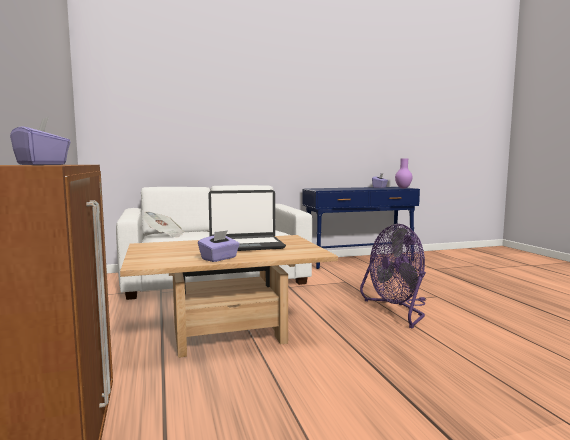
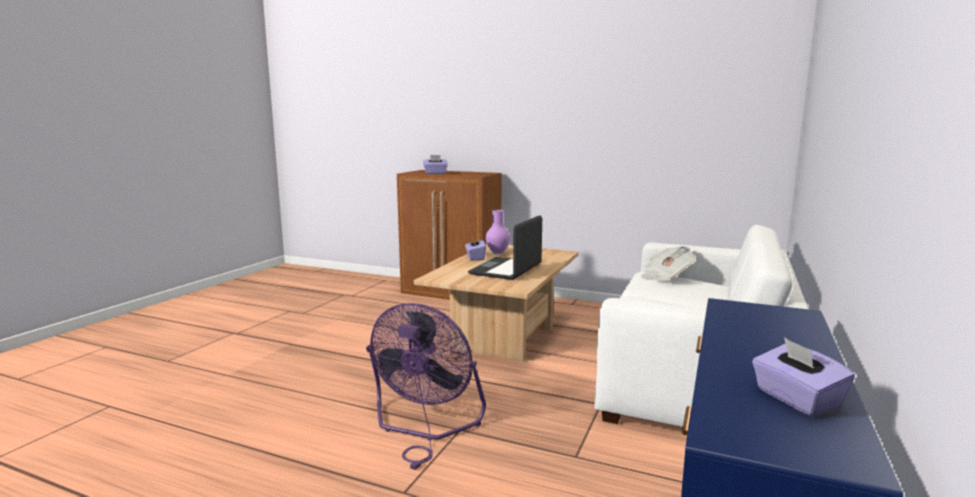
camera: 130 degrees right, 5 degrees up
(403, 188) = (734, 424): purple vase -> purple vase (497, 252)

